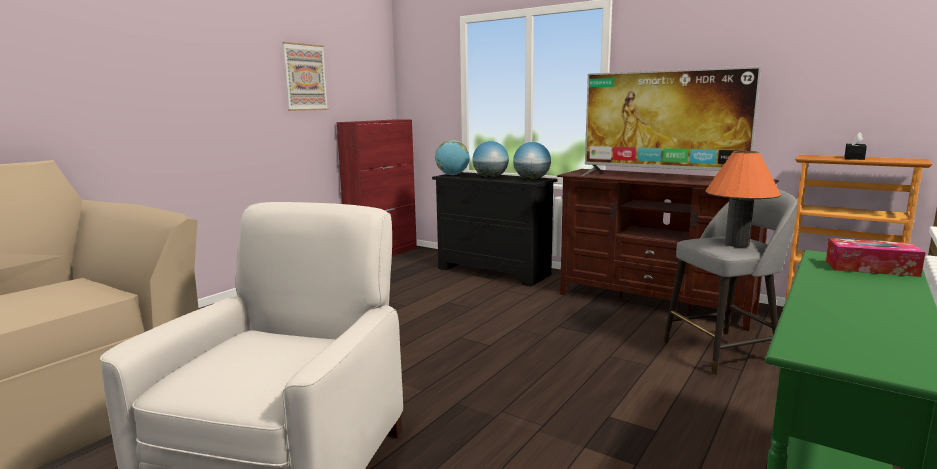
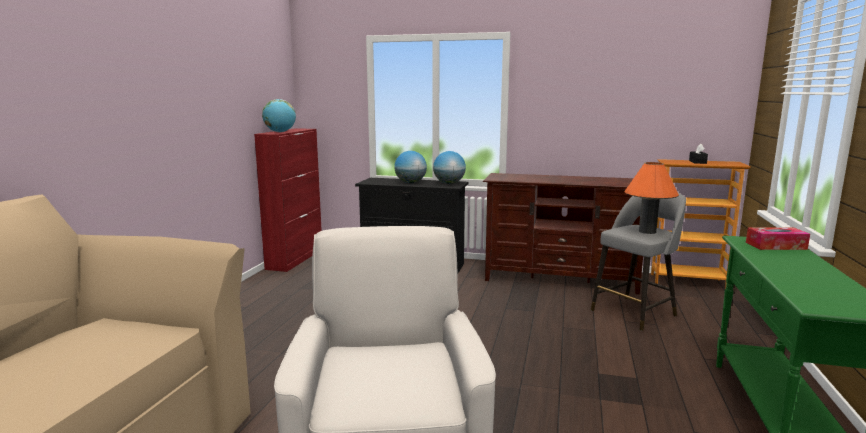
camera: 20 degrees left, 0 degrees up
(305, 77) = (228, 91): picture -> none
(452, 175) = (371, 181): globe -> globe (280, 132)
(661, 177) = (567, 180): television -> none

